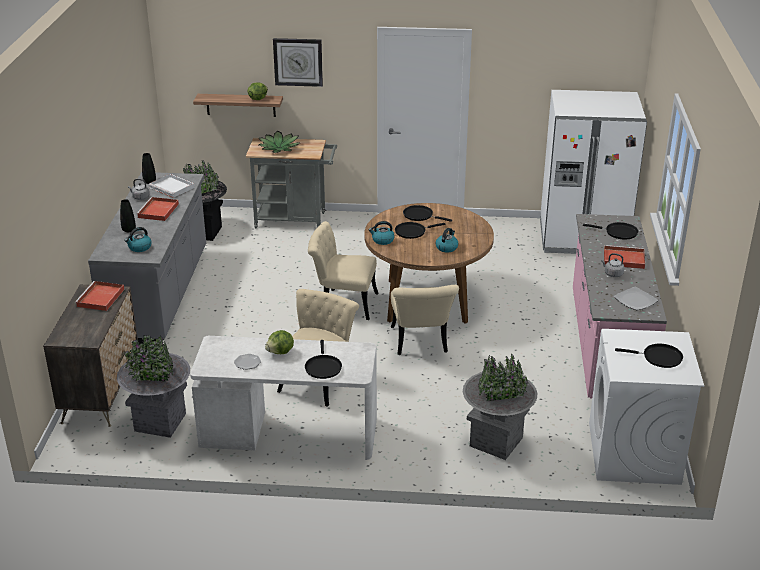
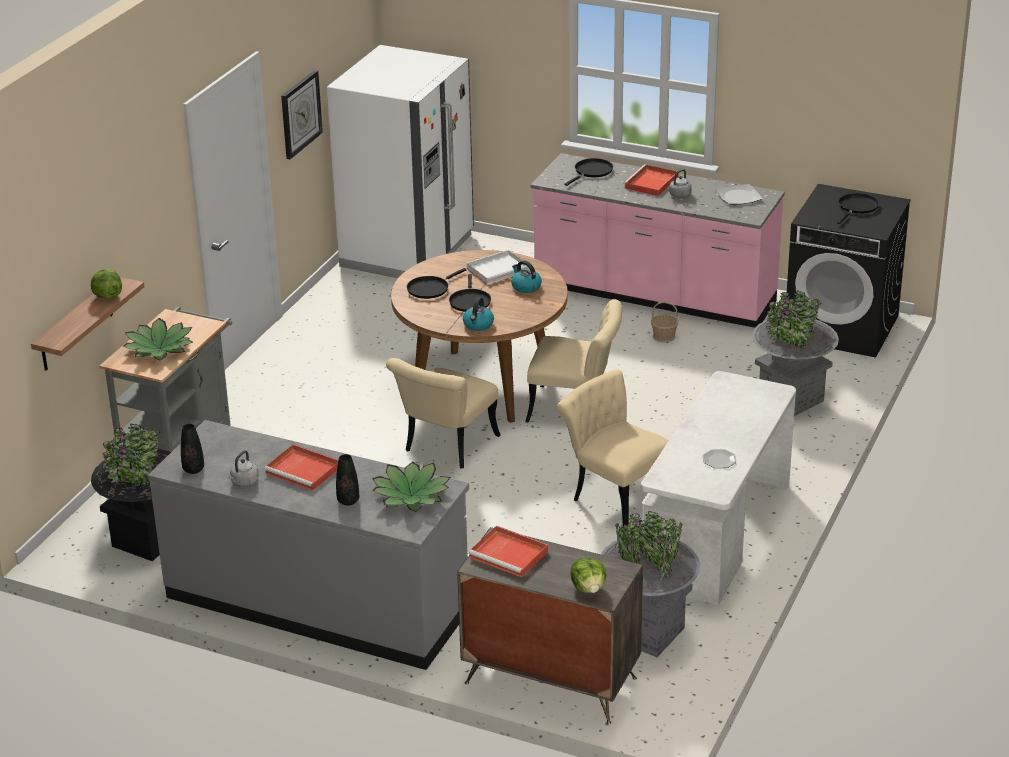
camera: 70 degrees left, 0 degrees up
(139, 247) = (411, 496): kettle -> potted plant
(172, 187) = (232, 451): white tray -> white tray (498, 269)
(280, 352) = (706, 434): lettuce -> lettuce (588, 588)
(298, 62) = (123, 210): wall clock -> wall clock (300, 114)
(323, 367) = (751, 411): black frying pan -> none
(548, 364) = (663, 336): none -> basket
(634, 454) = (842, 327): white washing machine -> black washing machine

